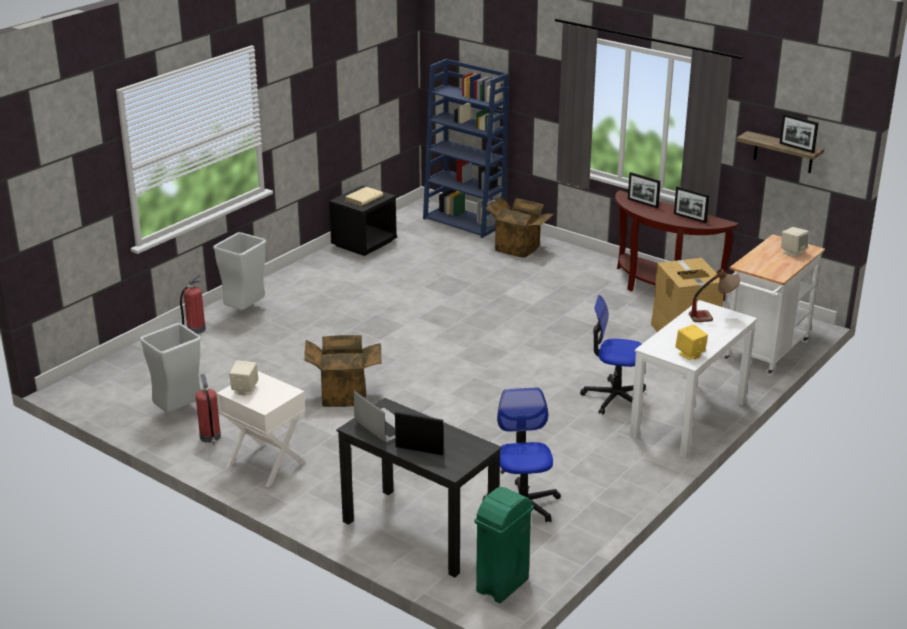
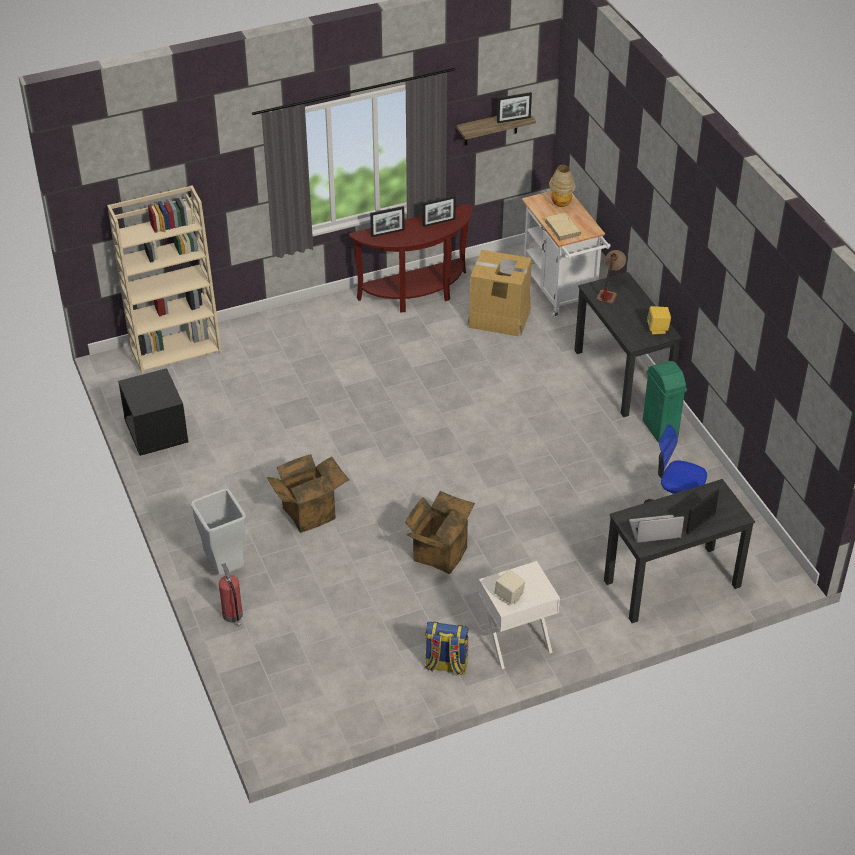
camera: 60 degrees left, 15 degrees up
(179, 412) = (385, 674): grey trash can -> none
(210, 437) = (446, 665): fire extinguisher -> backpack
(364, 199) = (154, 391): beige book -> beige book (563, 228)
(465, 222) = (176, 349): blue bookcase -> beige bookcase
(501, 586) = (765, 566): green trash can -> green trash can (660, 429)
(519, 247) = (264, 338): cardboard box -> cardboard box (308, 511)
(614, 398) = (564, 400): office chair -> none
(688, 419) = (622, 376): white desk -> black desk
(793, 252) = (560, 204): beige speaker -> table lamp

